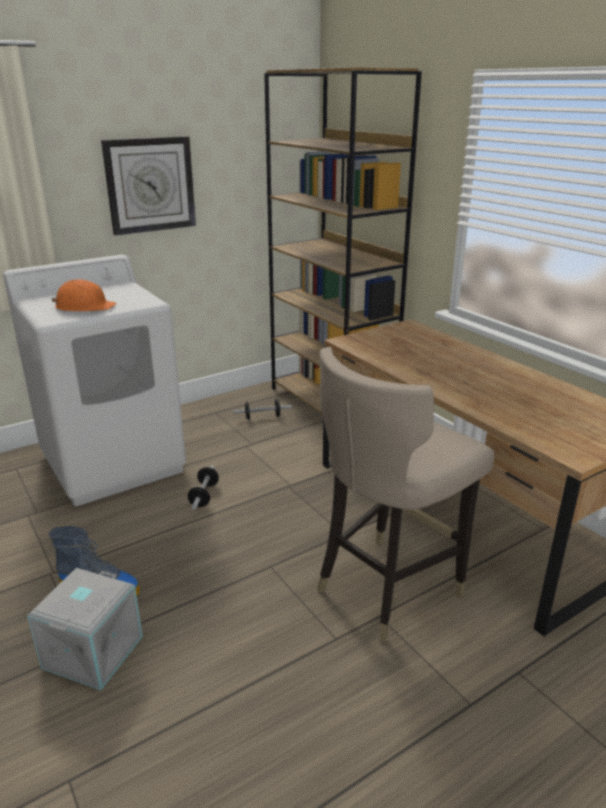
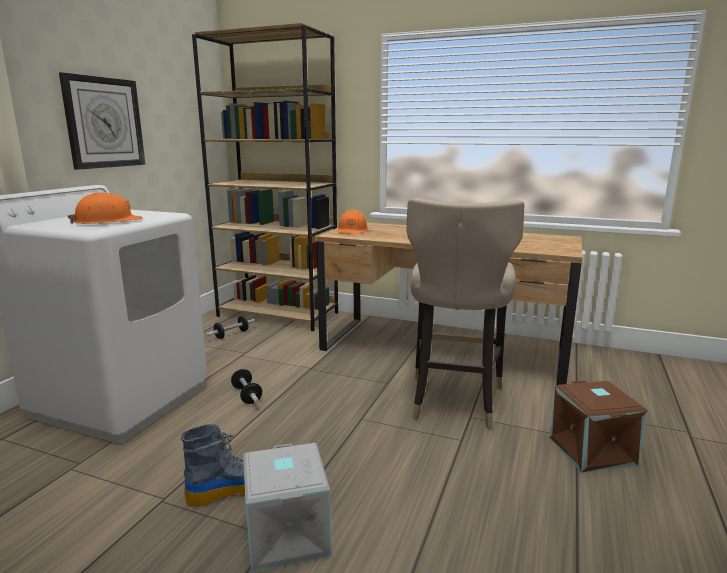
camera: 35 degrees left, 10 degrees down
(379, 337) = (352, 230): none -> orange hard hat
(467, 732) = (593, 451): none -> brown storage box

